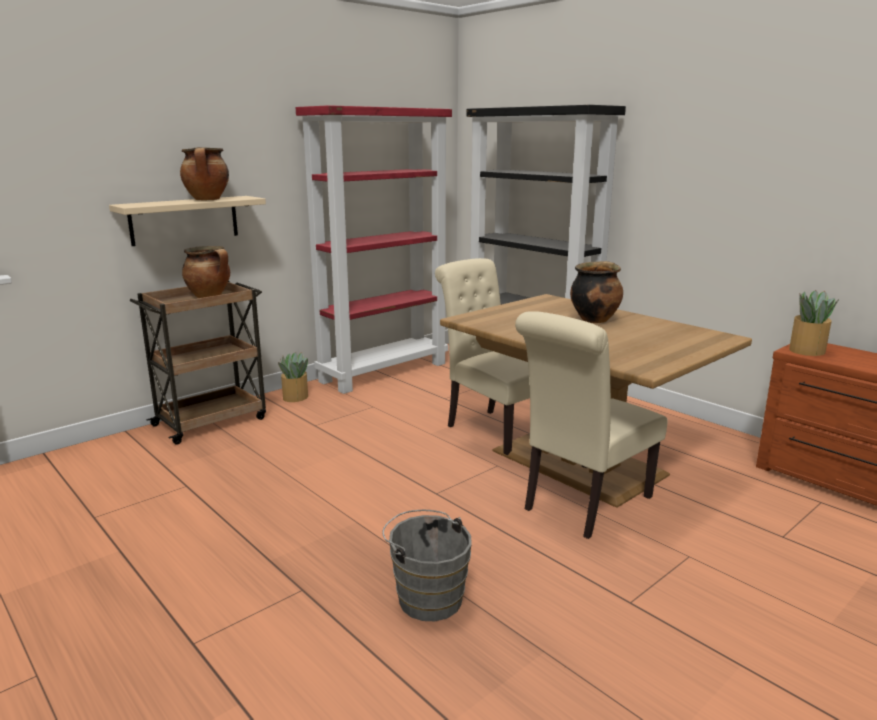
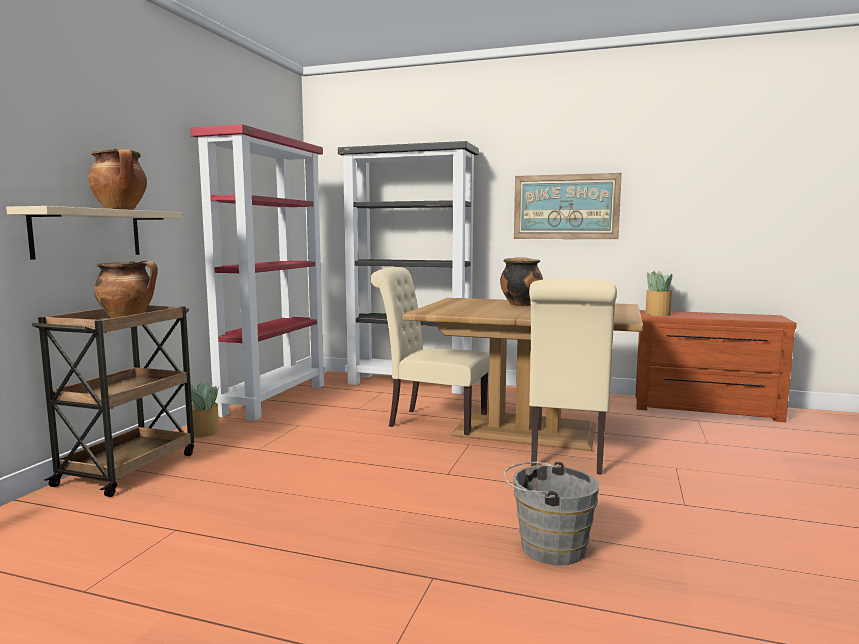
camera: 30 degrees left, 10 degrees down
(724, 188) = (566, 207): none -> picture

